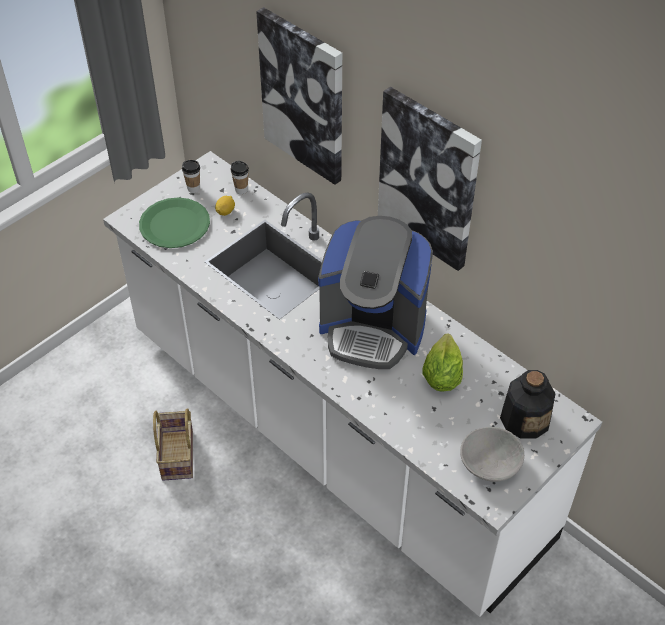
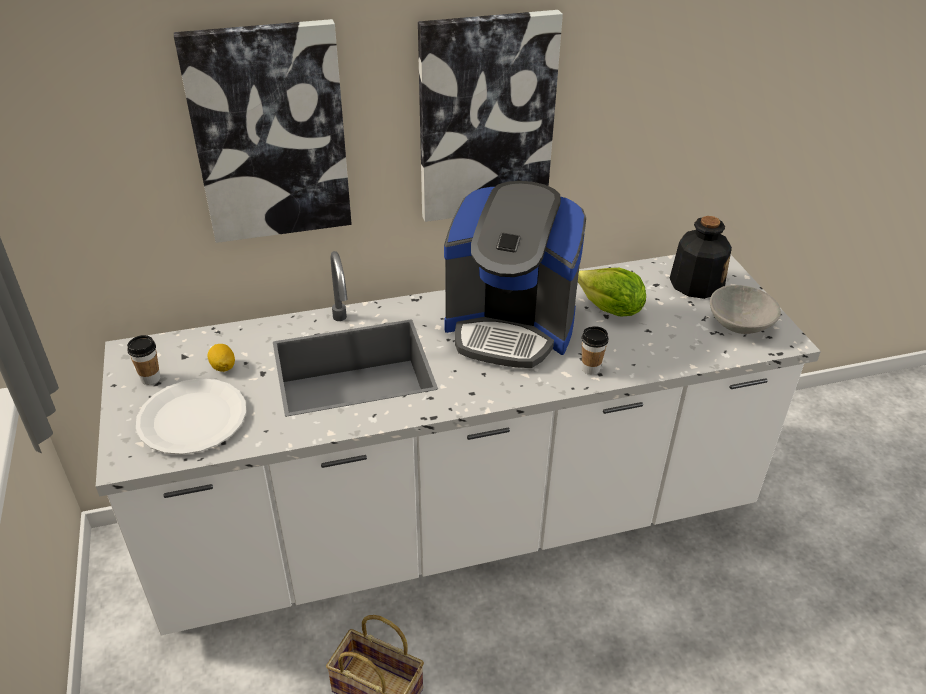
camera: 60 degrees left, 10 degrees down
(174, 225) = (192, 419): green plate -> white plate
(241, 190) = (203, 341): cup -> cup (590, 368)
(373, 328) = (510, 327): coffee machine -> coffee machine turned 60 degrees clockwise

